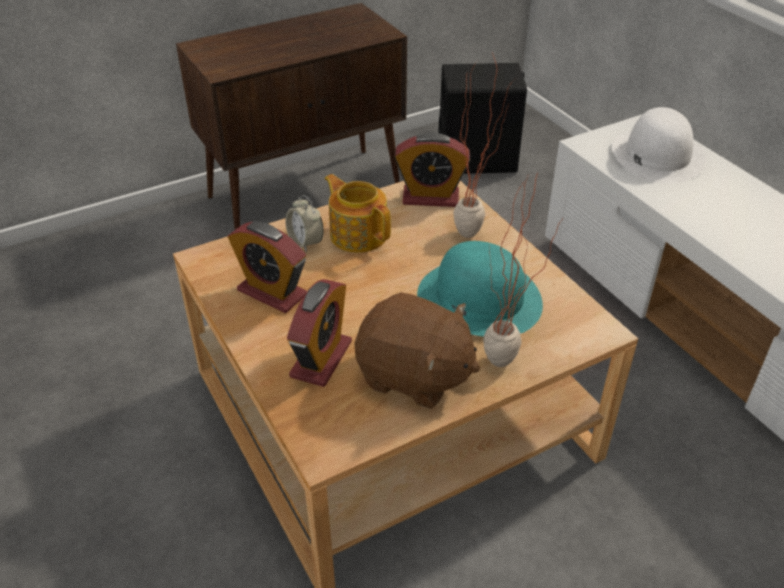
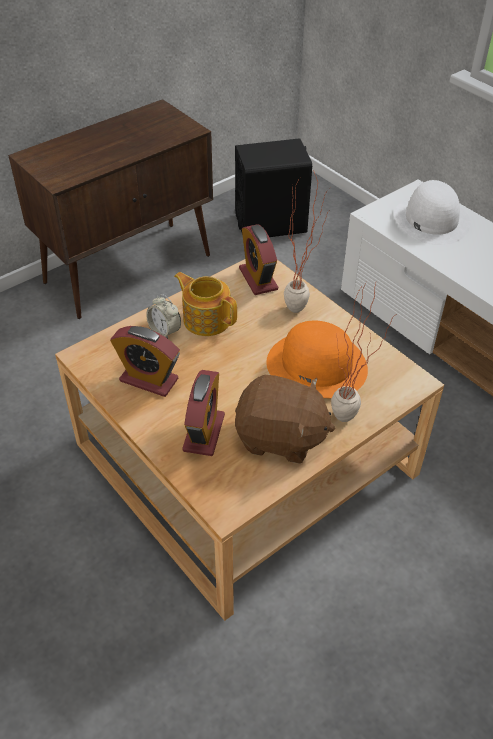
camera: 10 degrees left, 5 degrees up
(430, 197) = (258, 279): alarm clock -> alarm clock turned 75 degrees clockwise
(480, 298) = (317, 365): turquoise hat -> orange hat

